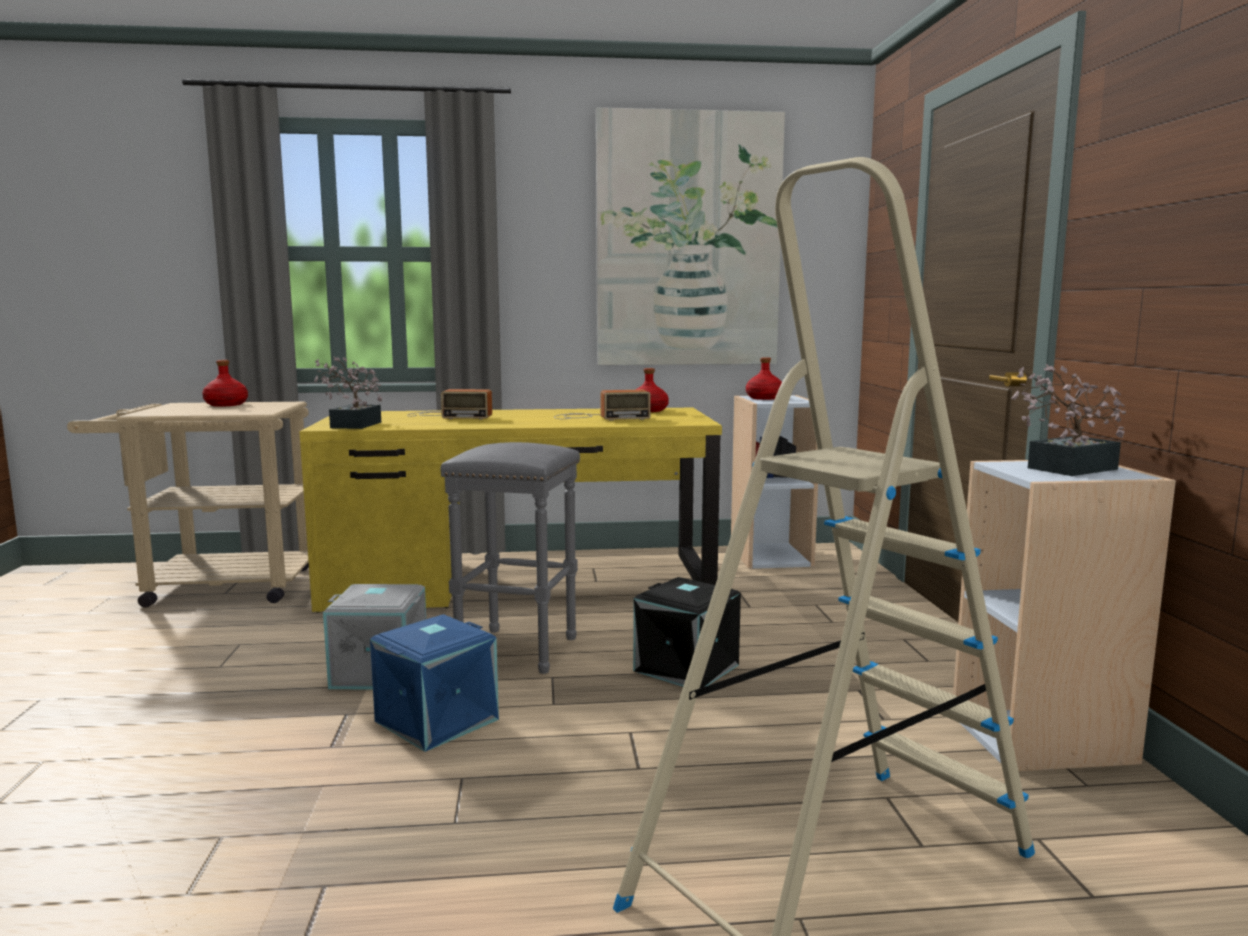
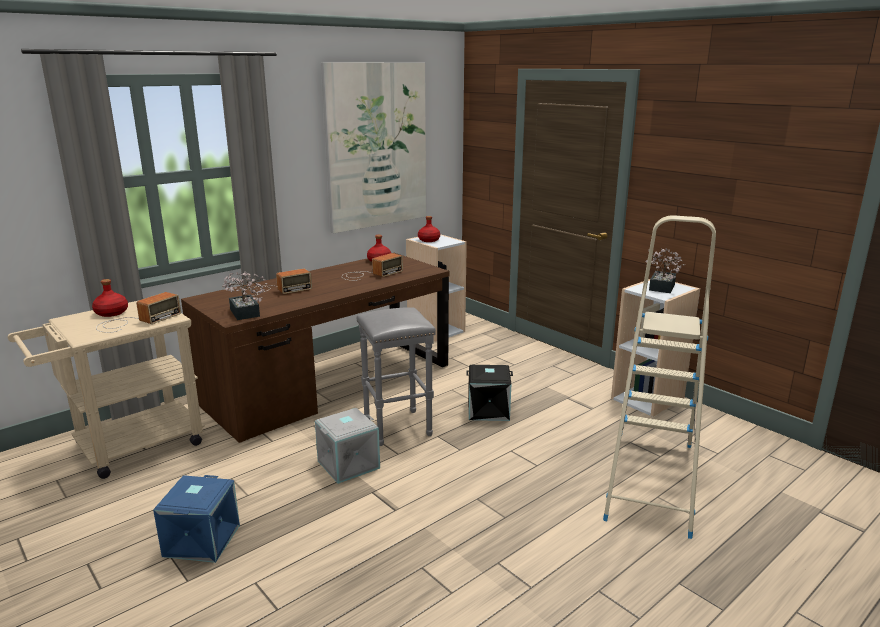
camera: 35 degrees left, 10 degrees up
(221, 410) = (135, 321): none -> radio
(436, 719) = (420, 477): blue storage box -> blue storage box (201, 540)
(520, 582) = (330, 384): yellow desk -> brown desk

